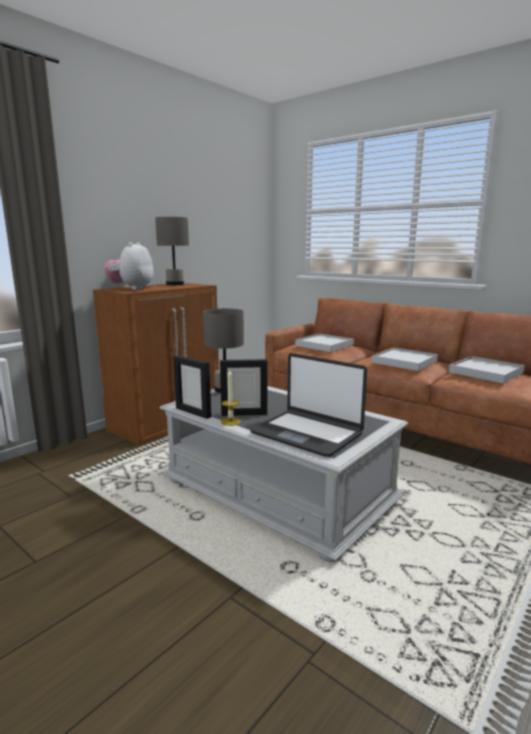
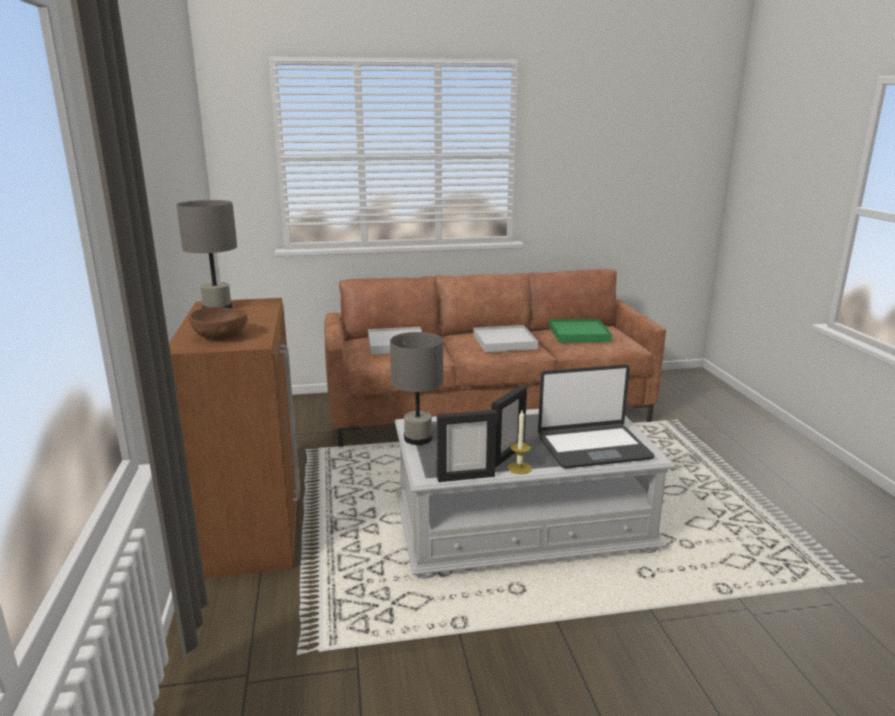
camera: 50 degrees left, 5 degrees up
(132, 289) = (221, 336): plush toy -> brown bowl
(486, 372) = (579, 334): white tray -> green tray

